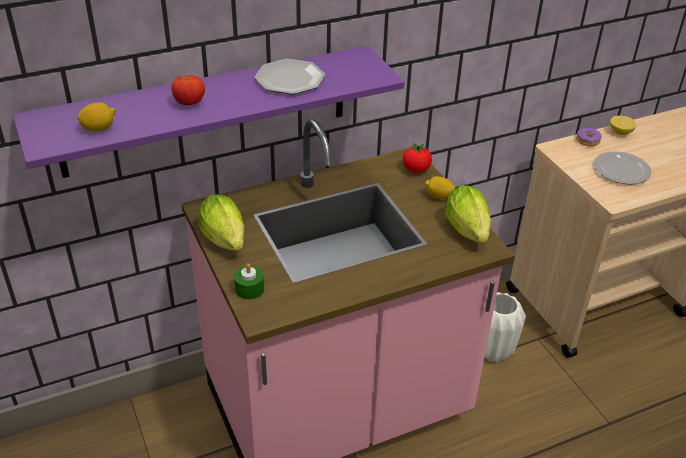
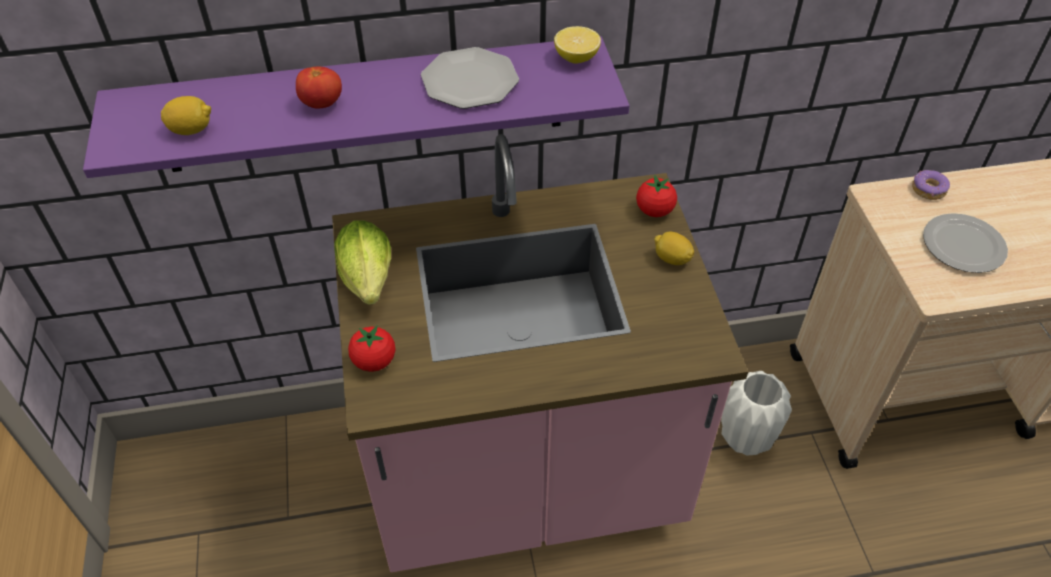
camera: 15 degrees right, 10 degrees up
(249, 289) = (374, 361): green candle -> tomato
(469, 233) = (694, 324): lettuce -> none
(620, 132) = (982, 182): lemon -> lemon (576, 58)

